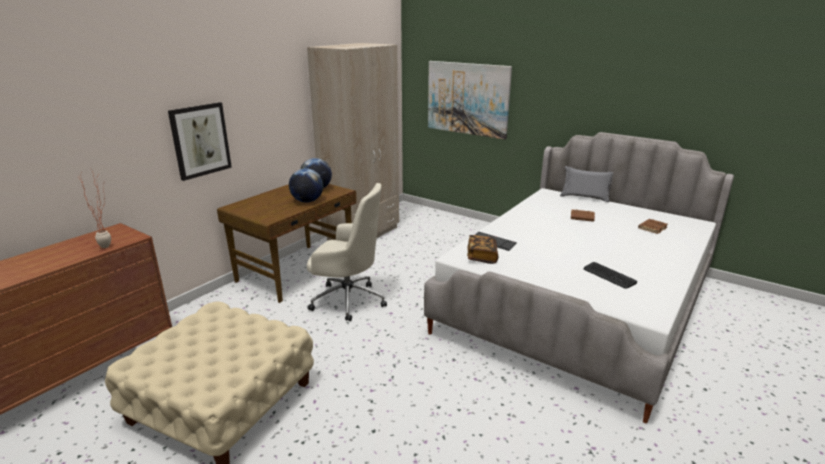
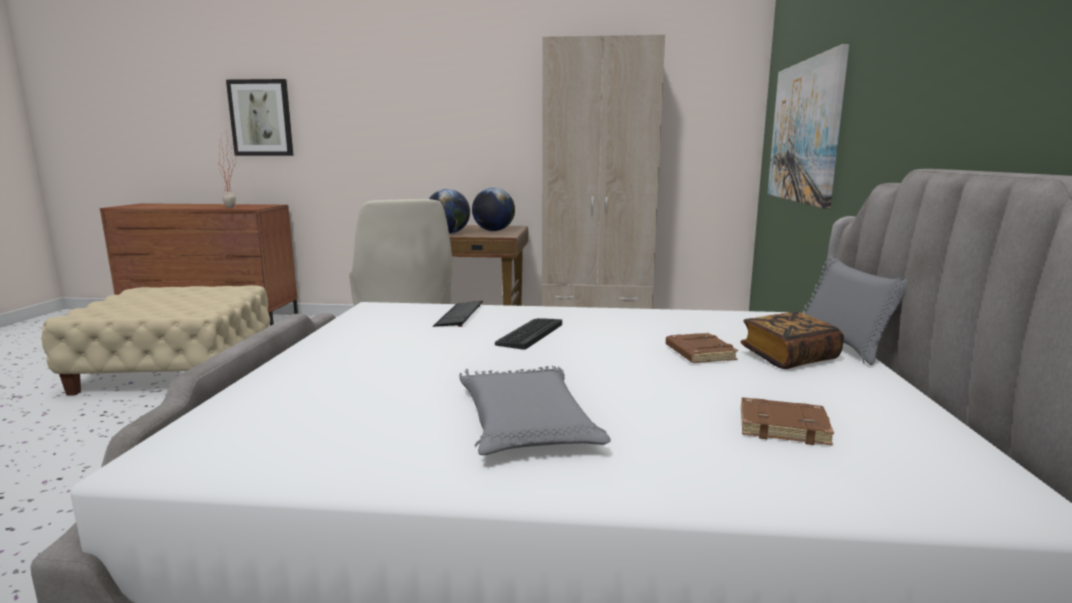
camera: 60 degrees right, 10 degrees down
(200, 140) = (384, 144): picture -> picture (261, 118)
(482, 256) = (390, 317): book -> book (789, 357)
(609, 276) = (377, 402): keyboard -> keyboard (529, 334)
(635, 256) = (526, 420): none -> grey pillow

